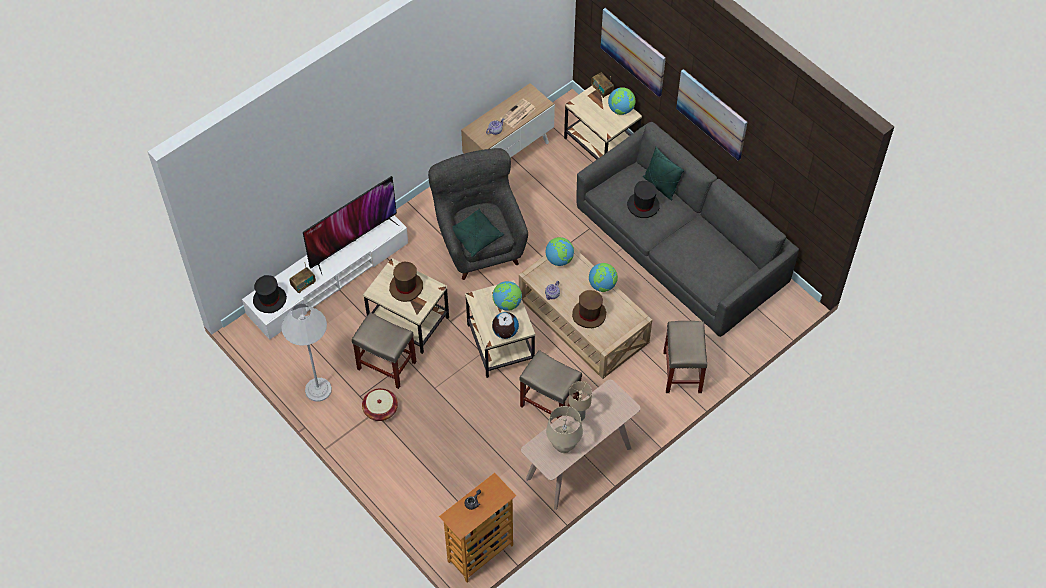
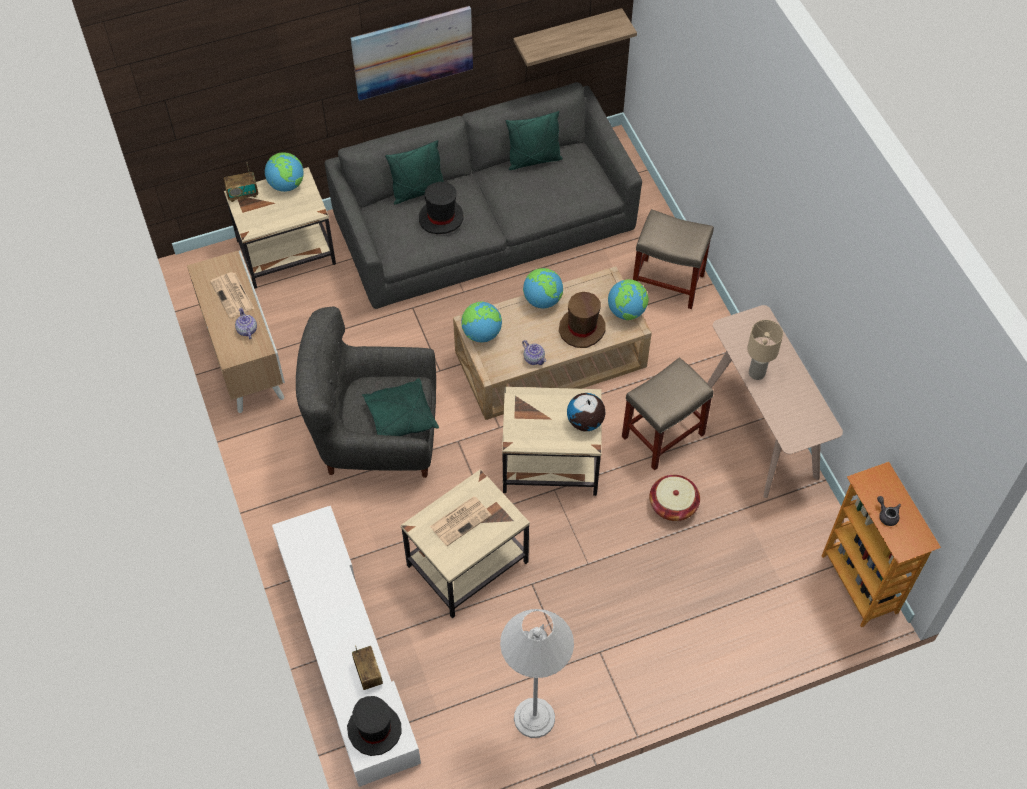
camera: 70 degrees left, 0 degrees up
(352, 241) = (320, 583): television -> none
(380, 409) = (598, 642): basket -> basket (673, 505)
(386, 365) = (528, 615): beige stool -> none
(406, 287) = (461, 520): brown hat -> newspaper
(507, 304) = (540, 406): globe -> globe (627, 311)
(563, 445) = (795, 403): beige table lamp -> none
(633, 51) = (261, 98): picture -> none
(722, 243) = (534, 160): none -> green pillow
(797, 203) = (567, 34): none -> shelf

